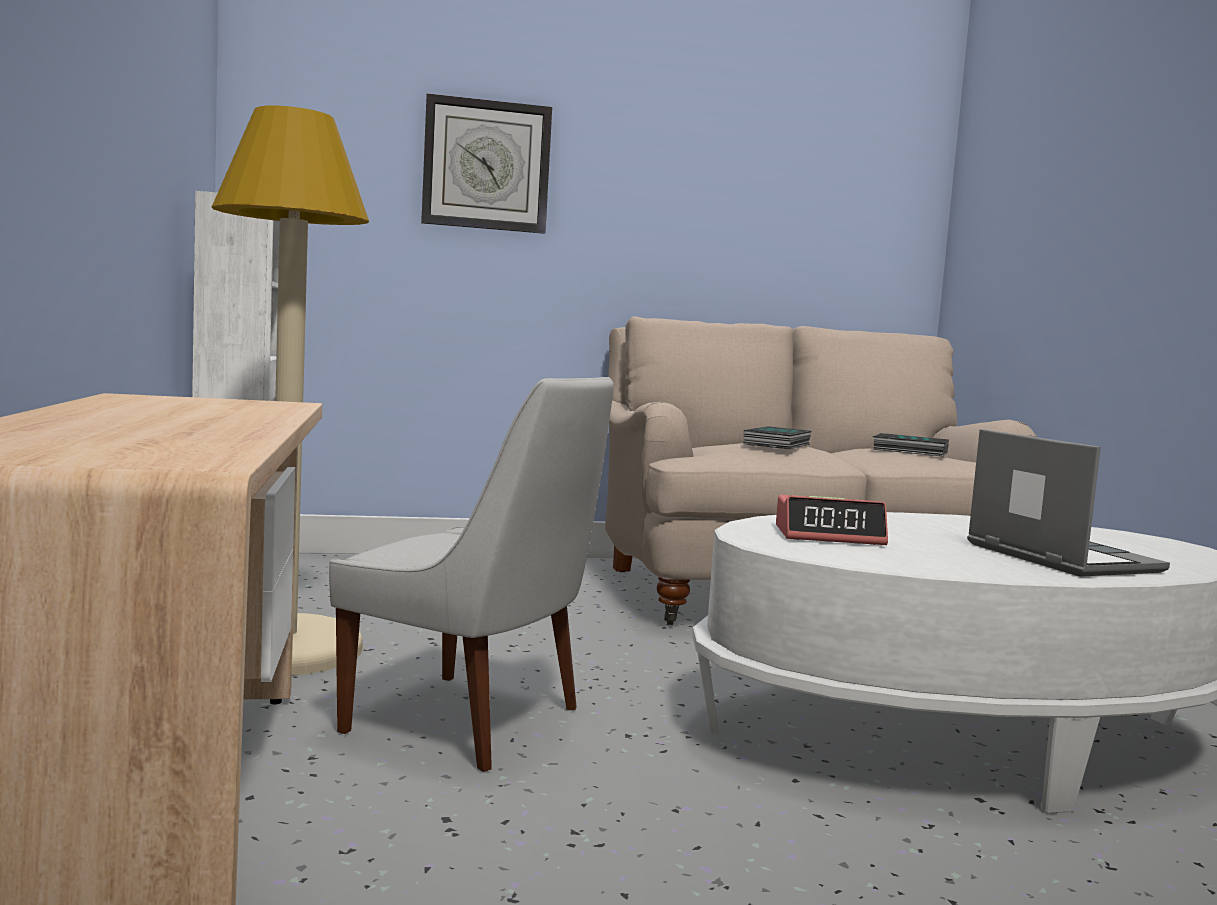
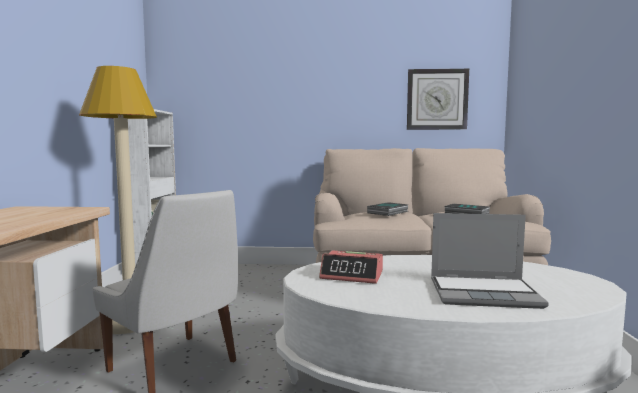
camera: 15 degrees right, 0 degrees up
(486, 165) = (262, 82): wall clock -> wall clock (437, 99)
(1058, 557) = (484, 293): laptop -> laptop turned 105 degrees clockwise

